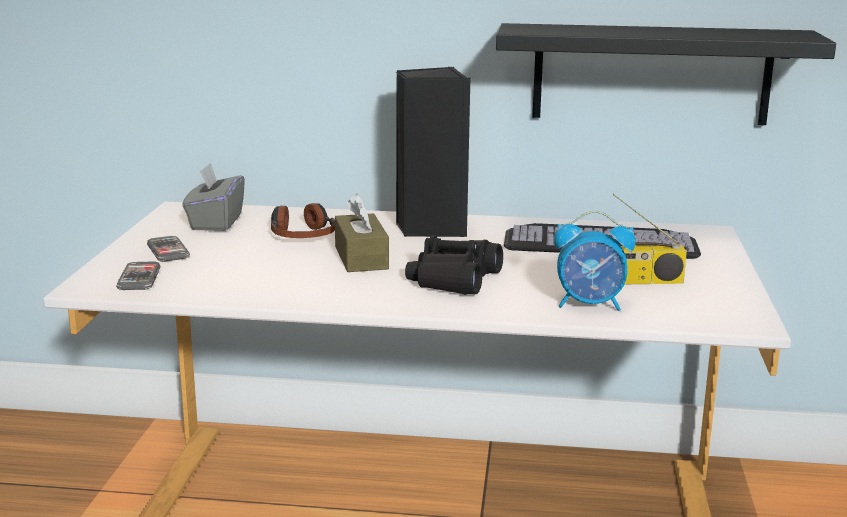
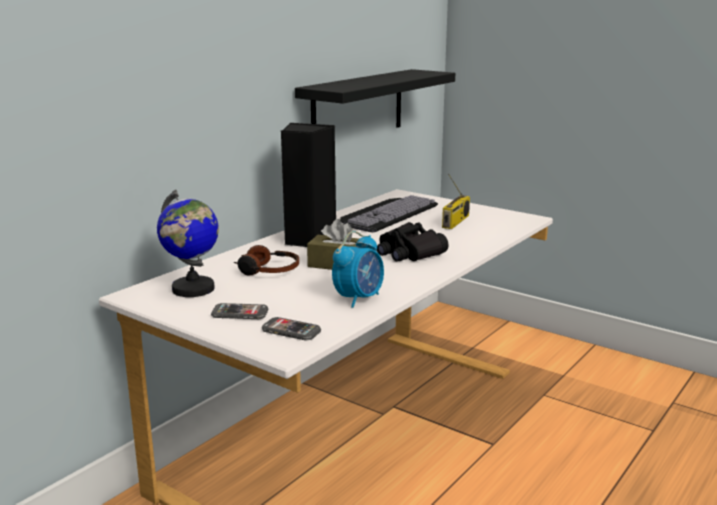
camera: 60 degrees left, 0 degrees up
(215, 222) = (193, 289): grey tissue box -> globe
(590, 305) = (479, 236): alarm clock -> alarm clock (359, 298)

